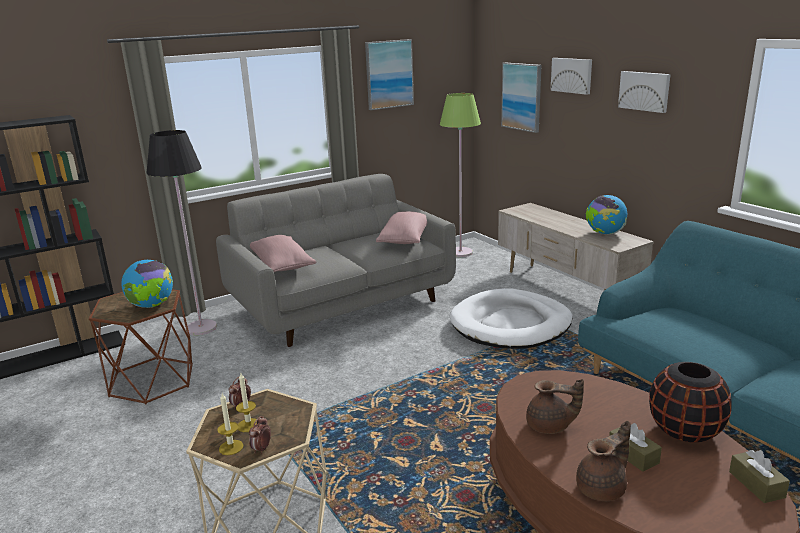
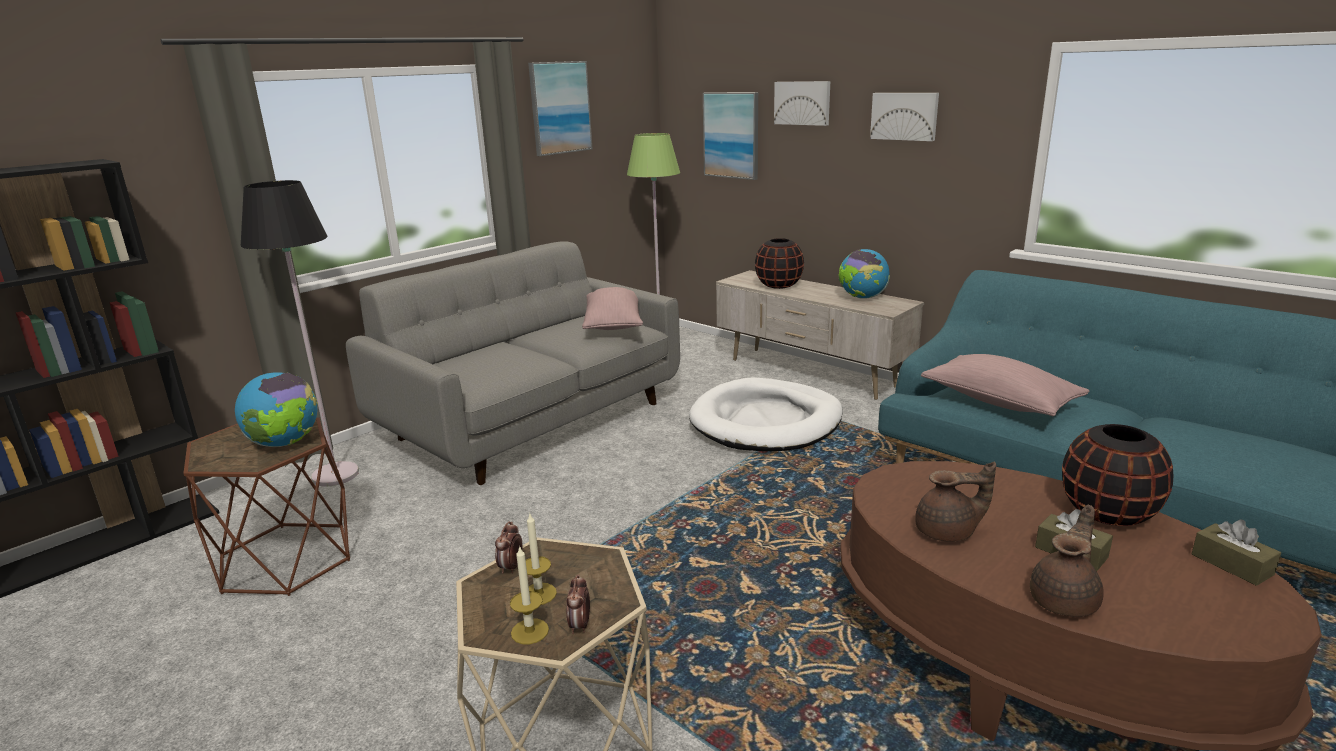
camera: 15 degrees left, 0 degrees up
(282, 265) = (457, 370): pink pillow -> pink pillow (999, 402)
(544, 217) = (778, 285): none -> black vase

